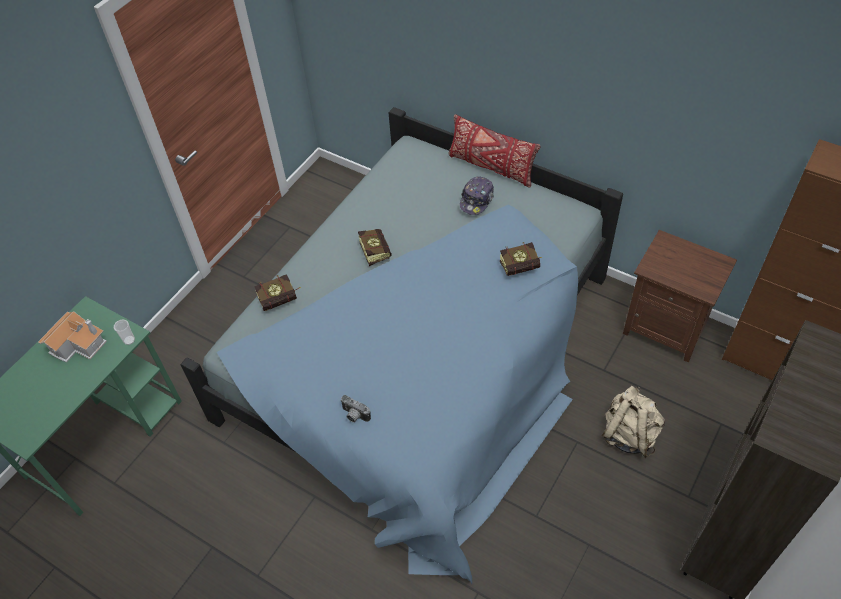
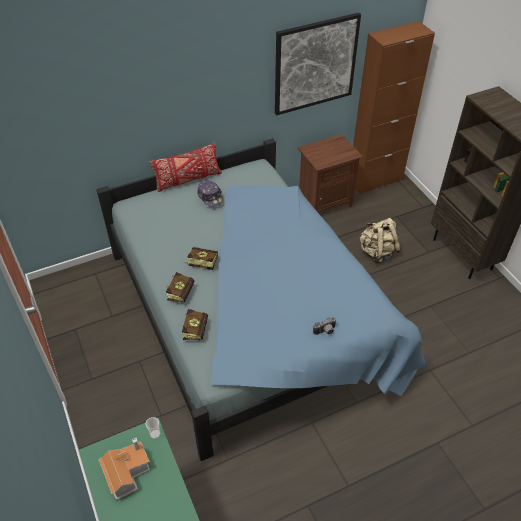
camera: 60 degrees left, 5 degrees down
(523, 267) = (279, 205): book -> book (182, 291)
(716, 132) = (315, 64): none -> picture

